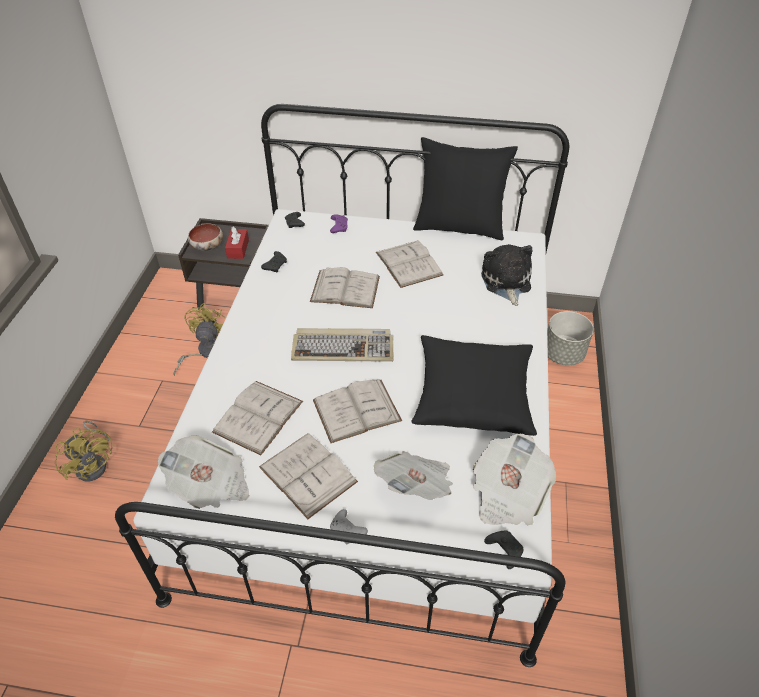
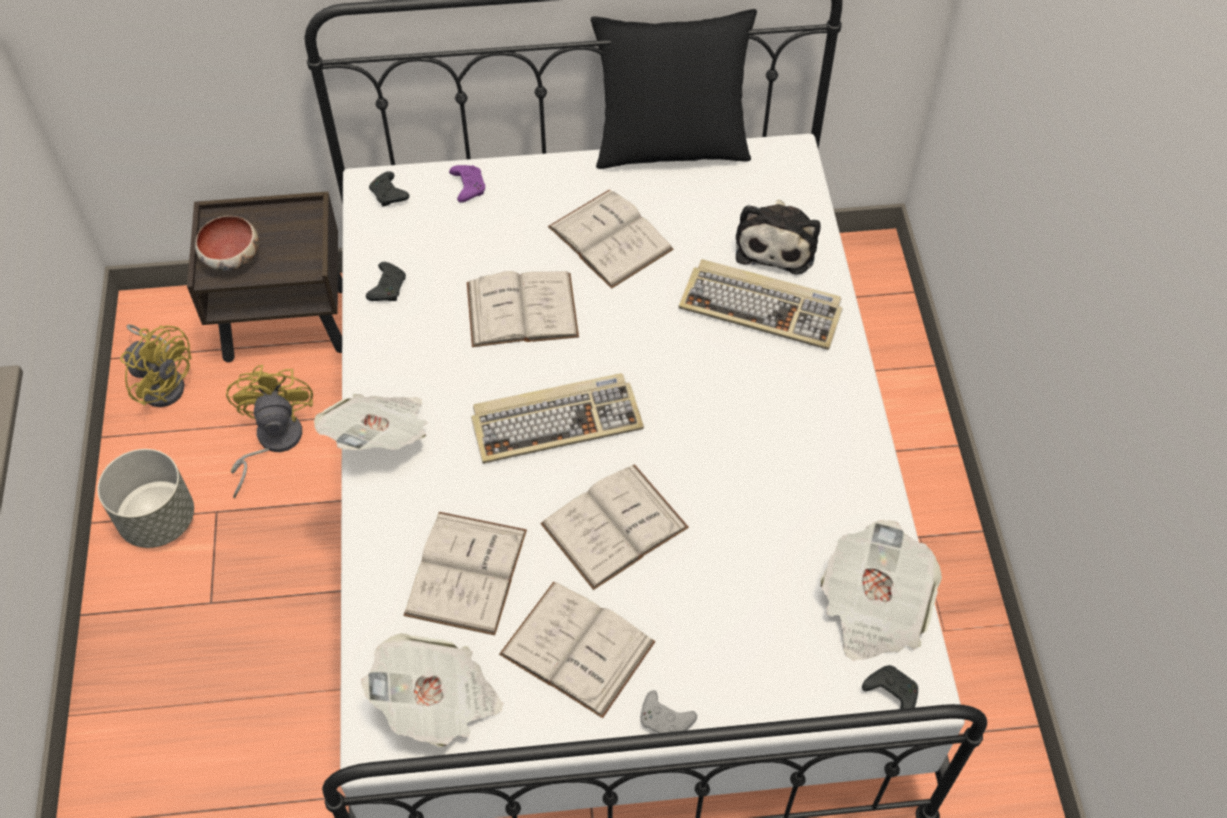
camera: 15 degrees left, 10 degrees up
(94, 463) = (162, 686): yellow fan -> yellow fan (163, 381)
(238, 249) = (289, 252): red tissue box -> none
(416, 486) = (741, 627): newspaper -> newspaper (380, 436)
(473, 394) = (781, 457): black pillow -> none
(487, 313) = (762, 307): none -> keyboard
(506, 282) = (777, 243): plush toy -> plush toy turned 150 degrees counterclockwise
(563, 354) = (866, 316): grey planter -> grey planter (158, 519)

